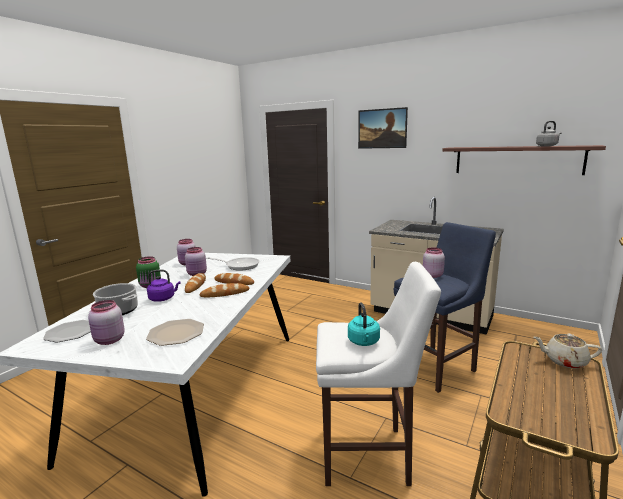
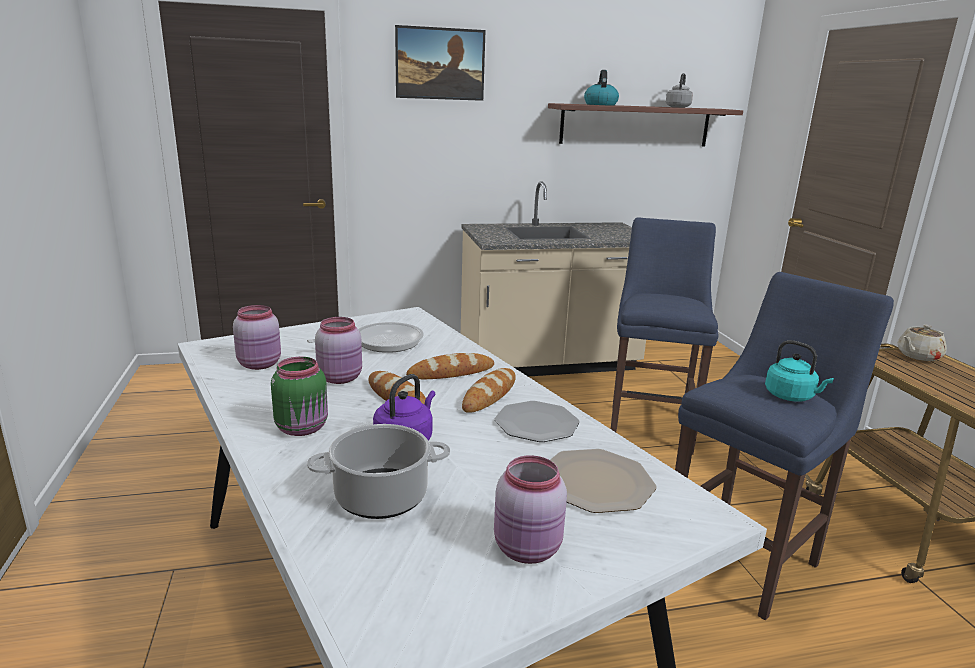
camera: 45 degrees left, 5 degrees up
(71, 332) = (404, 580): plate -> plate (536, 424)
(370, 455) = (745, 558): white stool -> blue stool
(432, 275) = (653, 297): pink jar -> none
(479, 147) = (600, 104): none -> kettle

